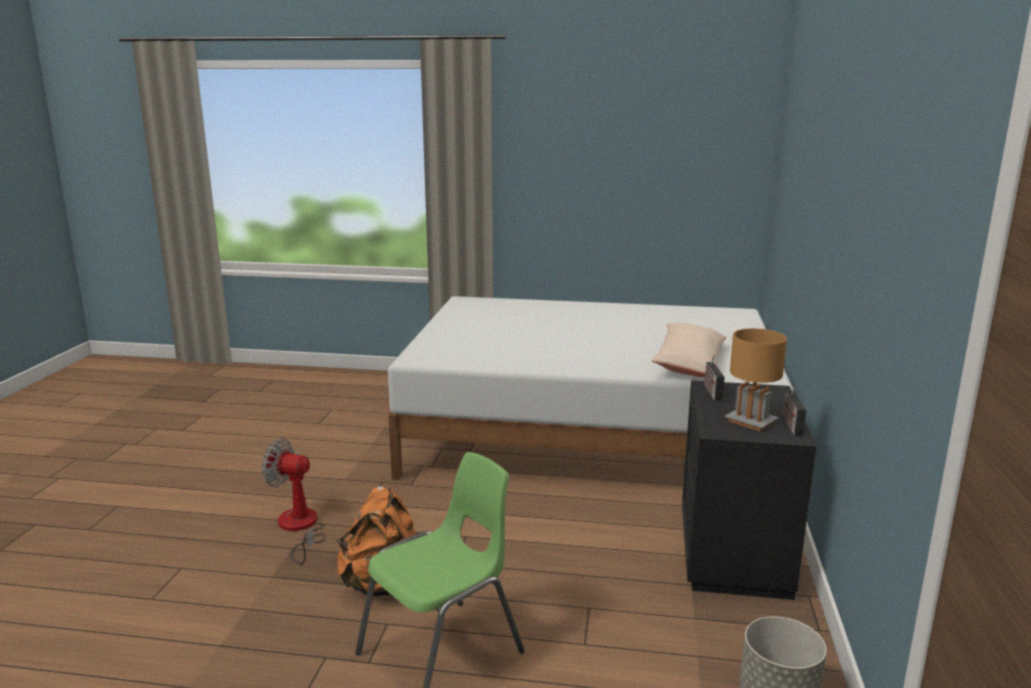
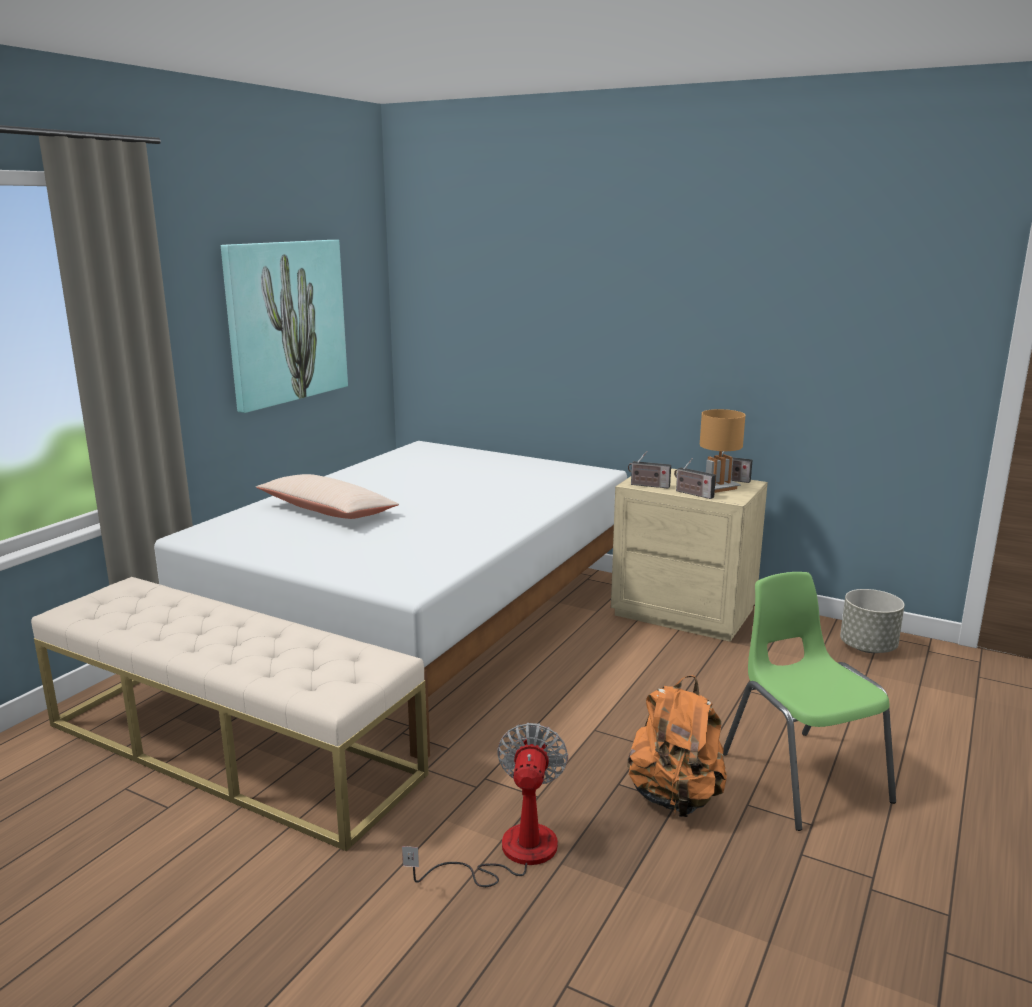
camera: 70 degrees left, 0 degrees up
(299, 528) = (510, 853): fan -> fan turned 150 degrees clockwise
(378, 422) = (232, 749): none -> beige bench
(627, 174) = (285, 322): none -> picture
(690, 362) = (542, 484): beige pillow -> beige pillow (327, 511)
(710, 412) = (692, 494): none -> radio
(736, 554) = (684, 612): black nightstand -> beige nightstand

